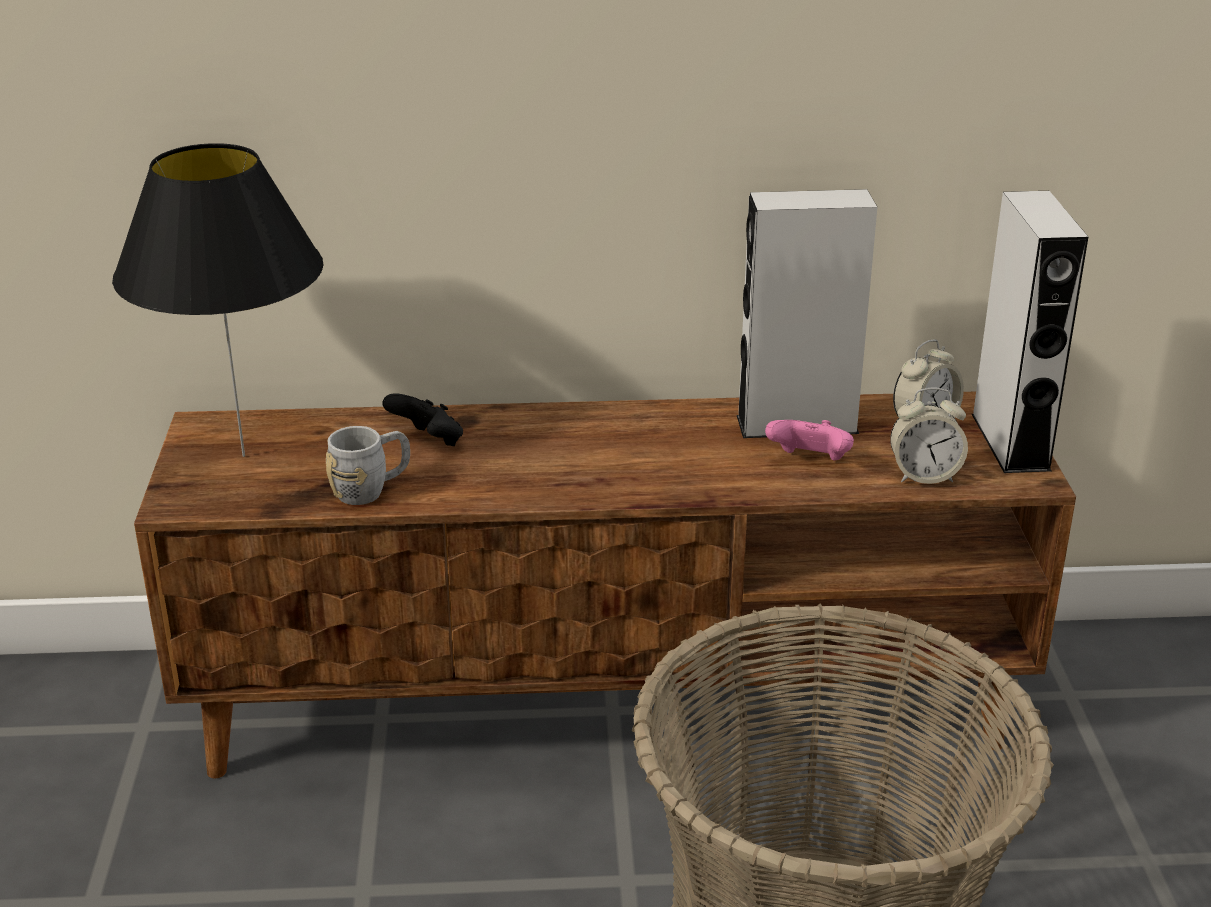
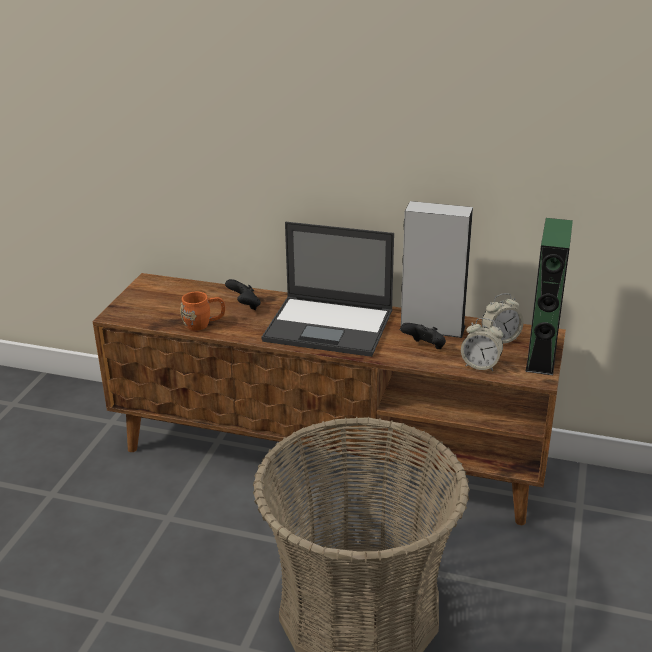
camera: 20 degrees right, 0 degrees up
(244, 456) = (158, 298): black table lamp -> none
(371, 489) = (204, 324): grey mug -> orange mug
(616, 452) = (330, 326): none -> laptop
(809, 462) = (424, 348): pink game controller -> black game controller
(1010, 441) = (541, 356): grey speaker -> green speaker

